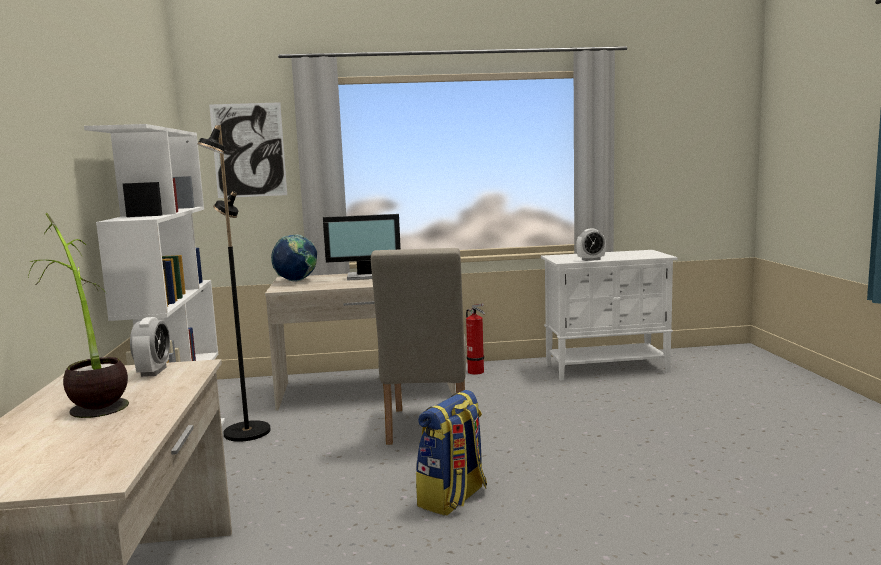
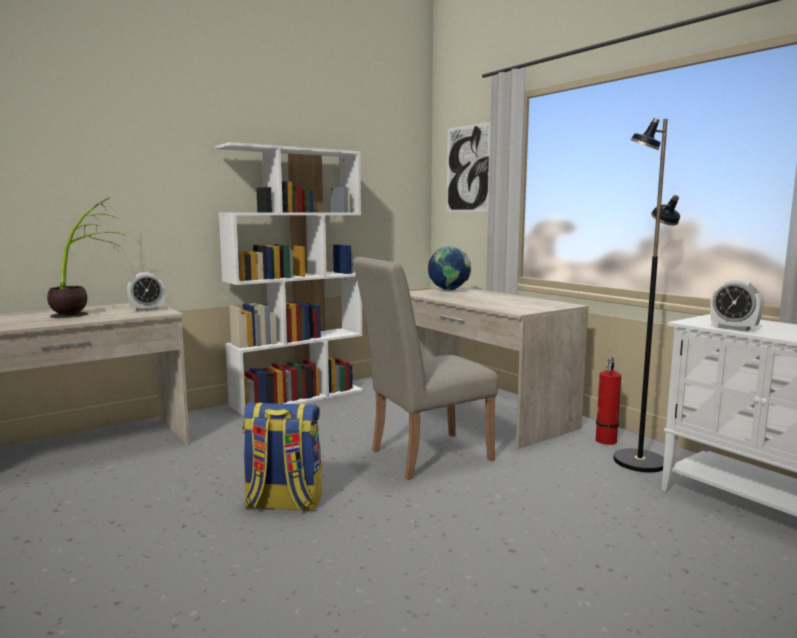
camera: 60 degrees right, 0 degrees up
(246, 432) = (348, 402): black floor lamp -> black floor lamp (638, 461)
(365, 276) = (499, 297): monitor -> none

